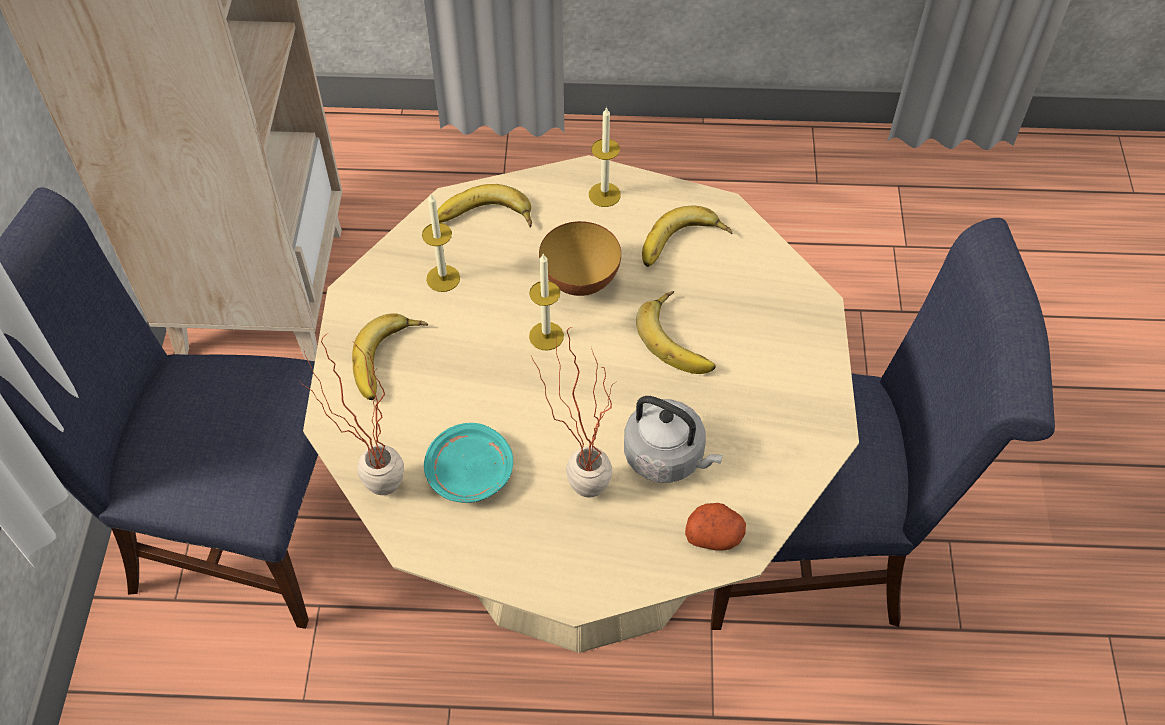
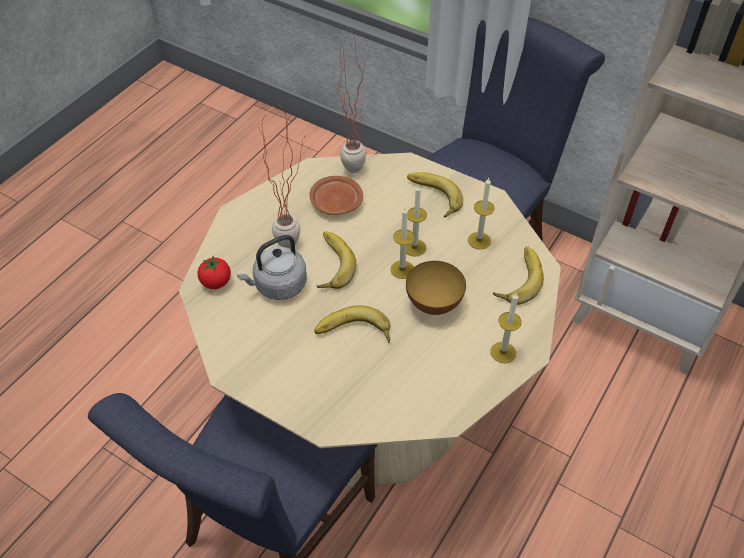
camera: 120 degrees right, 5 degrees down
(470, 472) = (335, 202): turquoise plate -> brown plate
(499, 340) = (414, 247): none -> candle
(683, 246) = (427, 374): banana -> banana (329, 264)
(714, 535) = (216, 282): potato -> tomato

